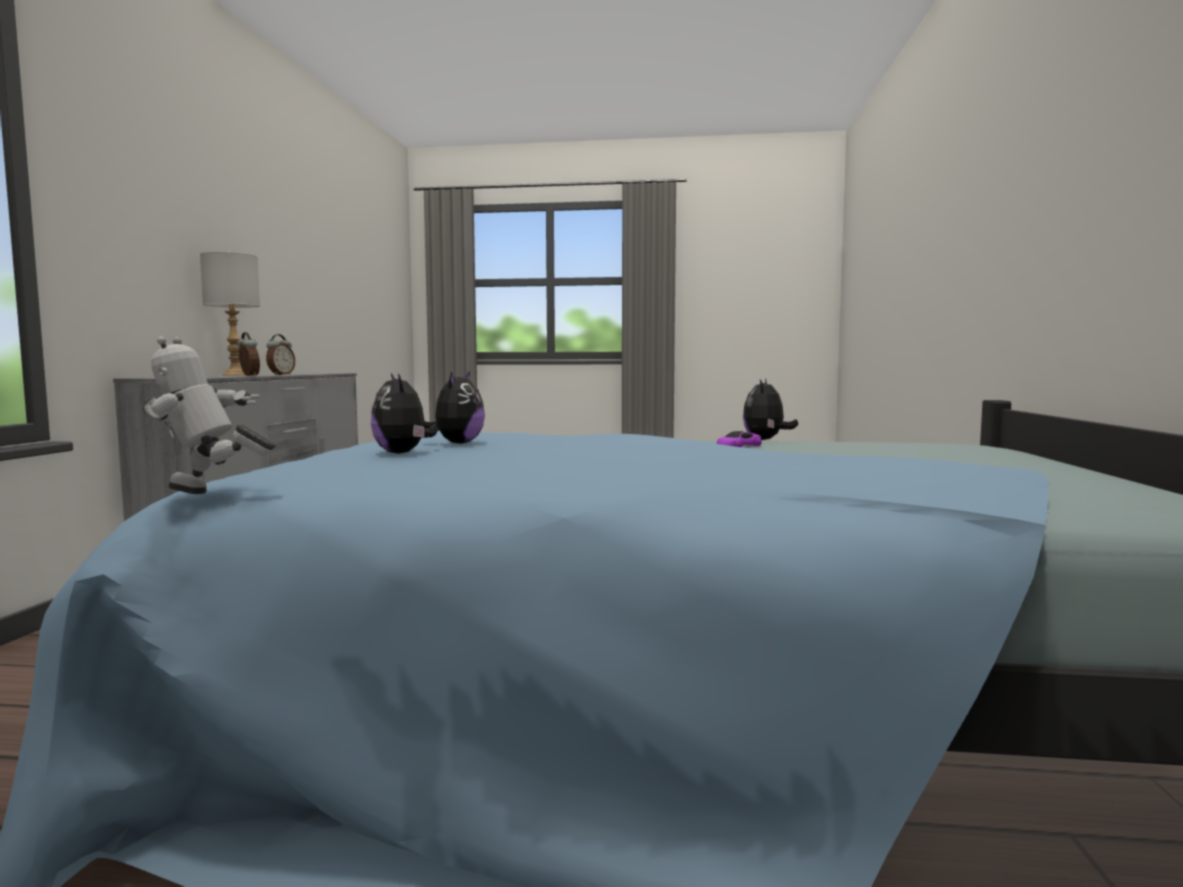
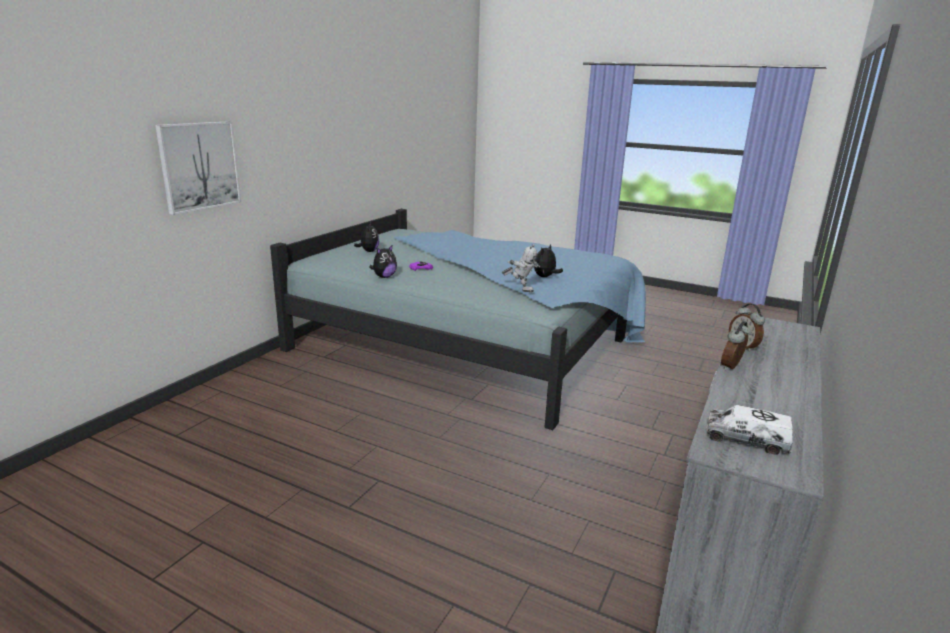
camera: 160 degrees left, 15 degrees up
(208, 495) = (612, 253): toy robot -> toy robot (520, 289)
(236, 375) = (789, 374): grey table lamp -> none
(316, 373) = (746, 440): none -> toy truck
(403, 453) = (568, 270): plush toy -> plush toy (368, 251)
(976, 253) = (199, 166): none -> picture

